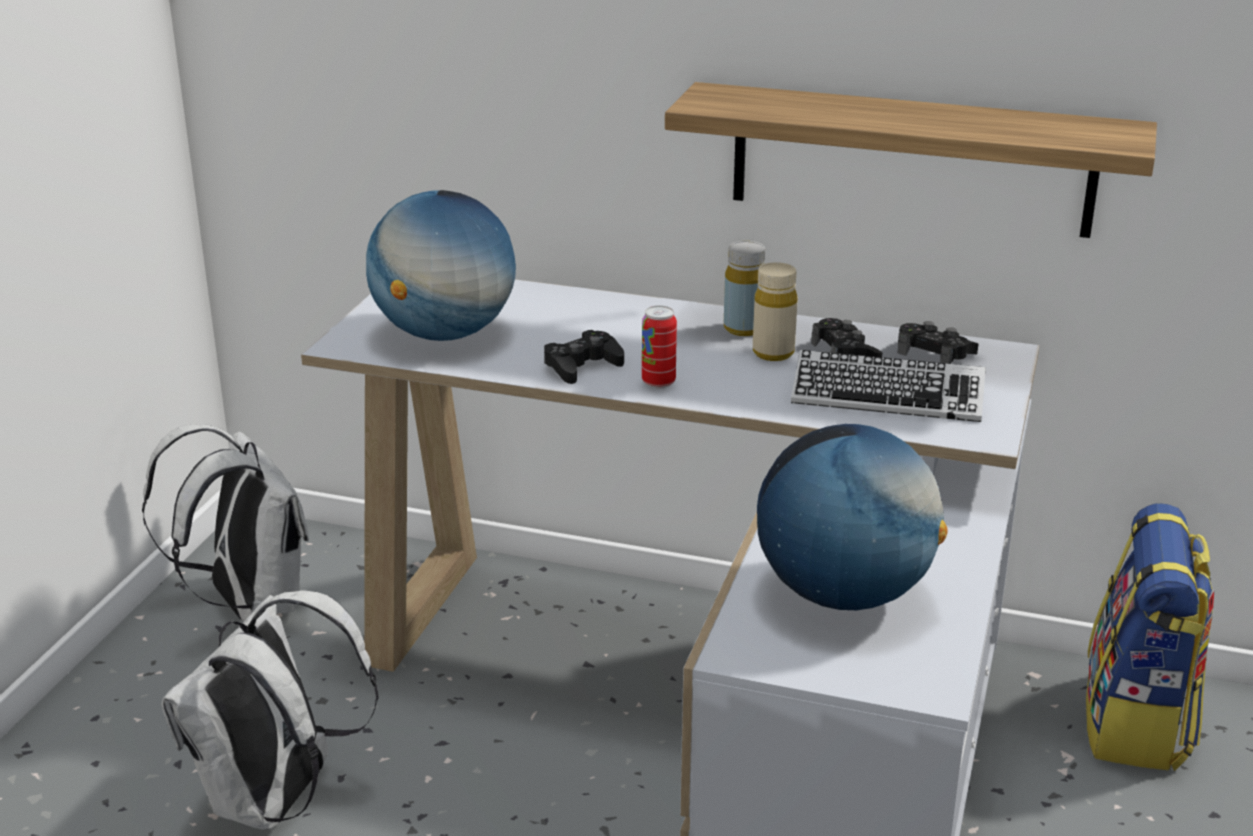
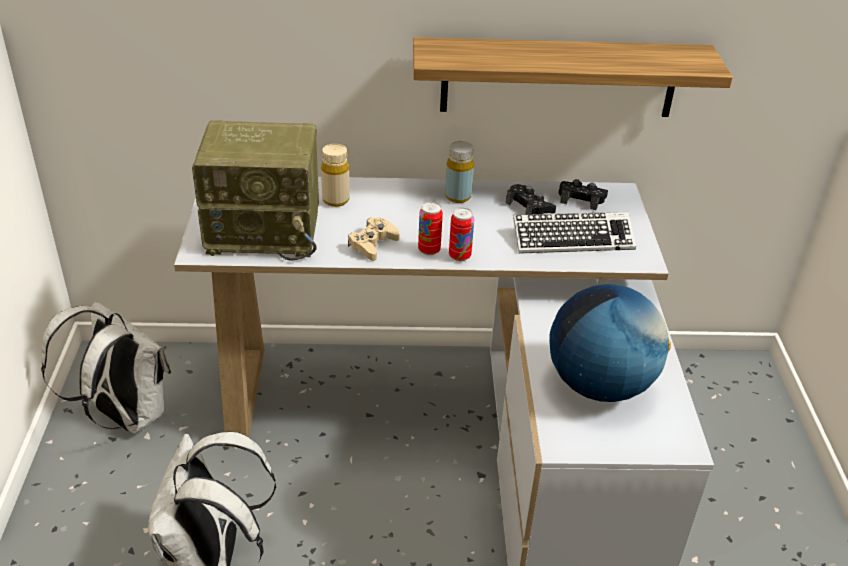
camera: 20 degrees left, 10 degrees up
(444, 334) = (266, 231): globe -> radio
(582, 366) = (373, 244): black game controller -> beige game controller
(699, 395) = (459, 256): none -> can
(773, 353) = (486, 214): beige bottle -> beige bottle (336, 200)
(1137, 723) = (692, 388): backpack -> none

